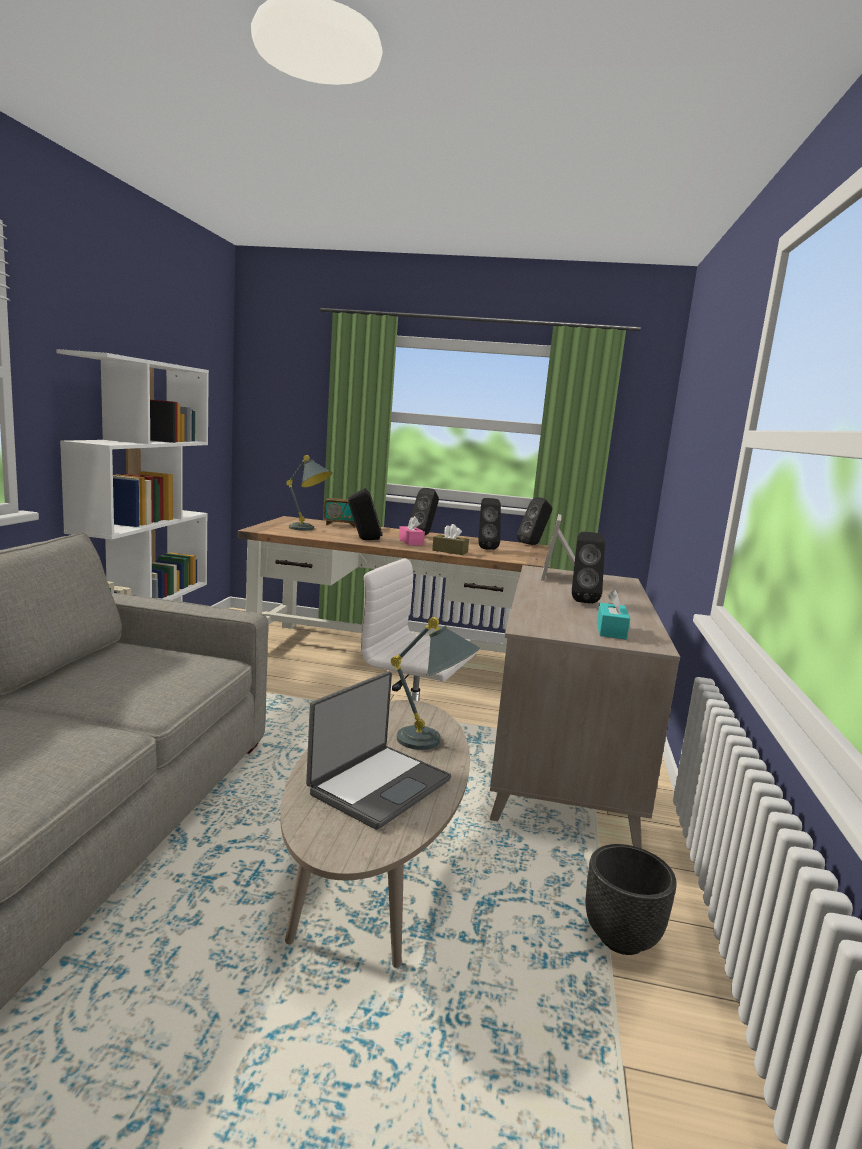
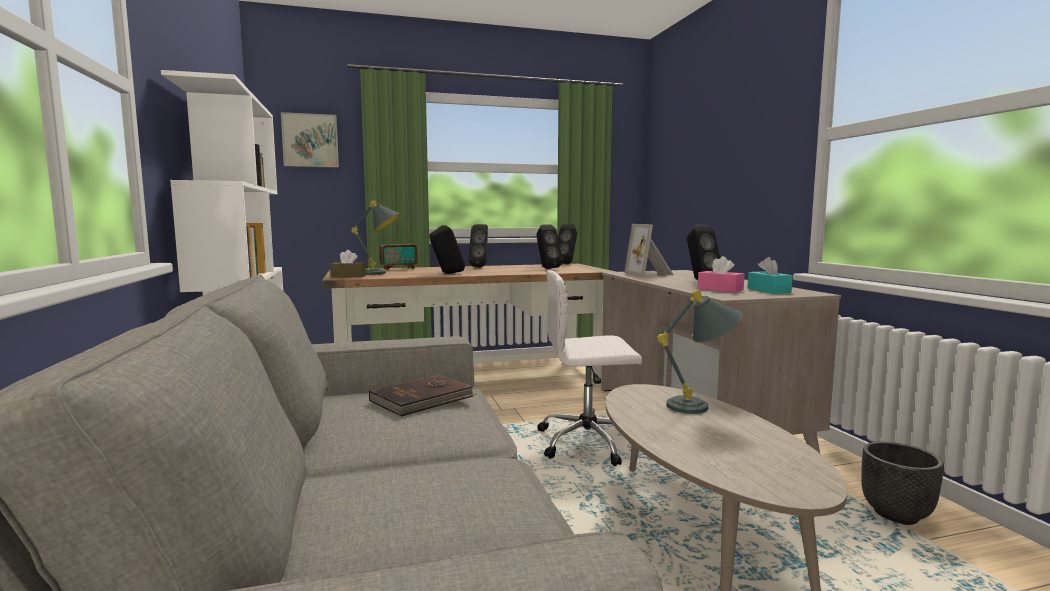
camera: 25 degrees left, 5 degrees down
(166, 666) = (423, 399): none -> brown book
(285, 385) = (310, 141): none -> picture
(378, 786) = (729, 442): laptop -> none
(411, 542) = (485, 271): pink tissue box -> pink tissue box (720, 289)
(450, 551) = (530, 272): brown tissue box -> brown tissue box (348, 276)

